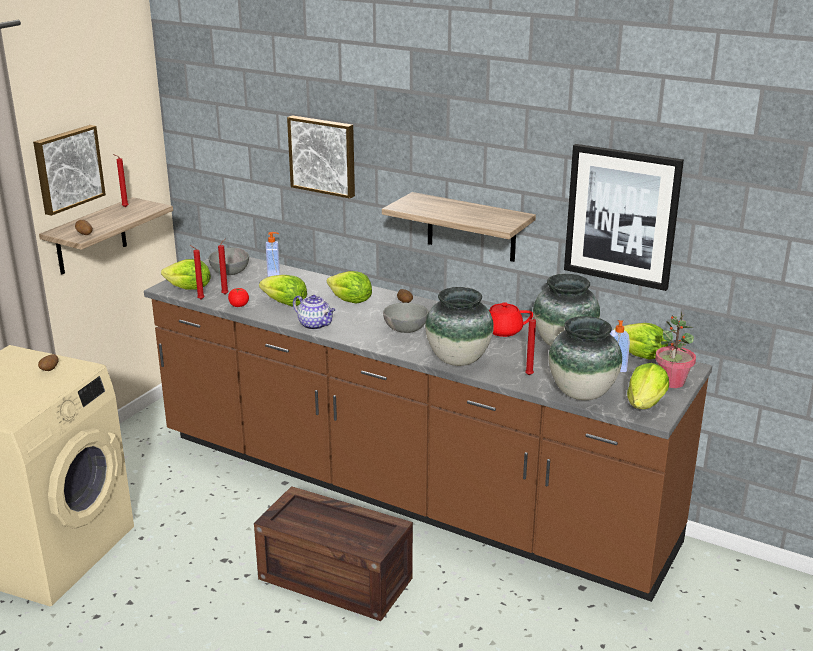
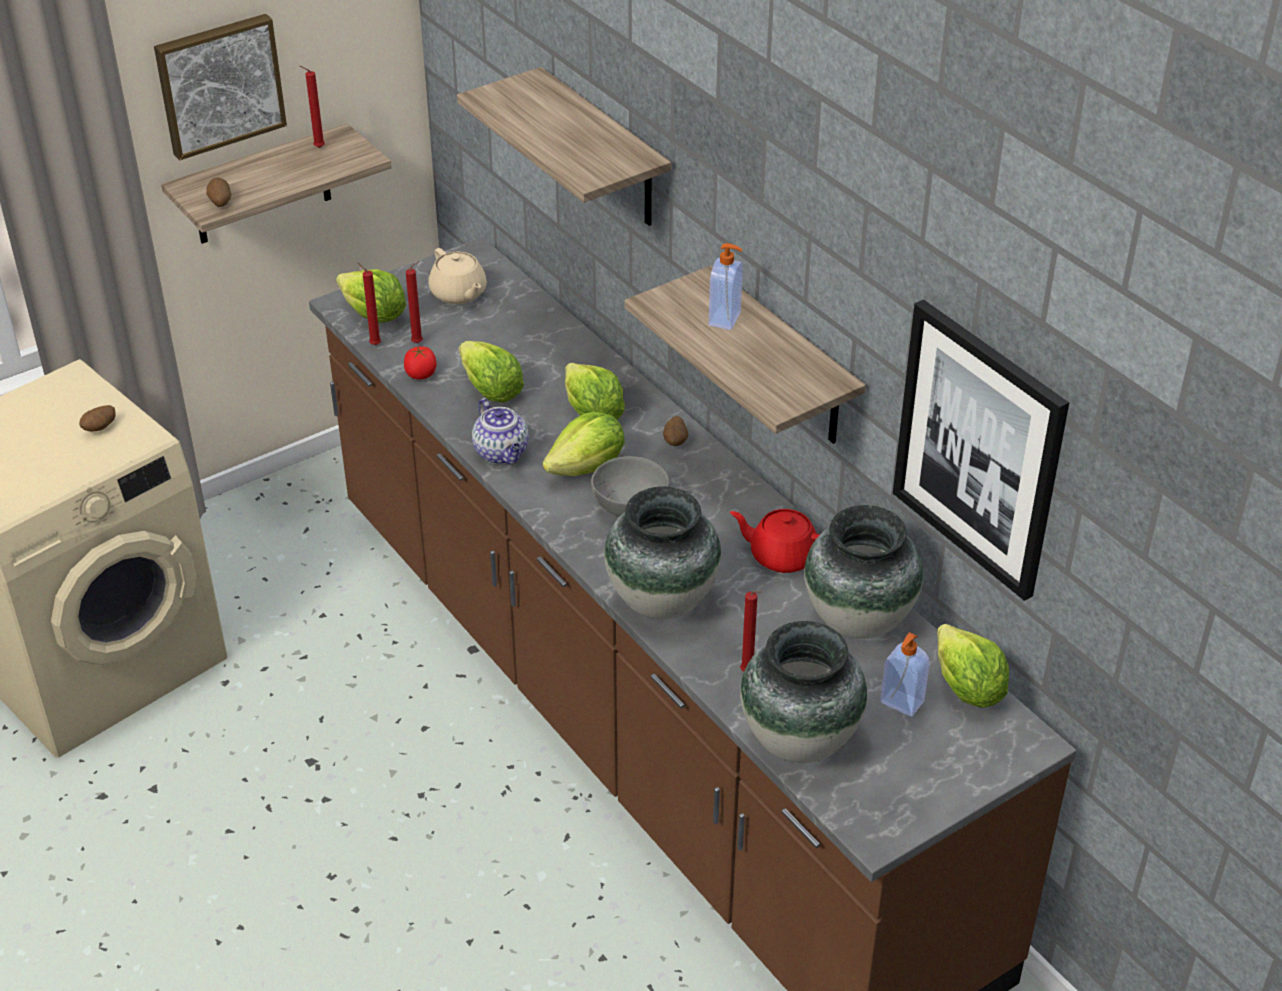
camera: 25 degrees right, 15 degrees up
(231, 272) = (458, 294): grey bowl -> beige teapot
(274, 273) = (522, 313): soap dispenser -> soap dispenser (726, 319)
(323, 155) = (604, 151): picture -> shelf
(338, 578) = (445, 851): crate -> none
(645, 404) = (884, 799): lettuce -> lettuce (587, 468)
(672, 382) = (970, 766): potted plant -> none

